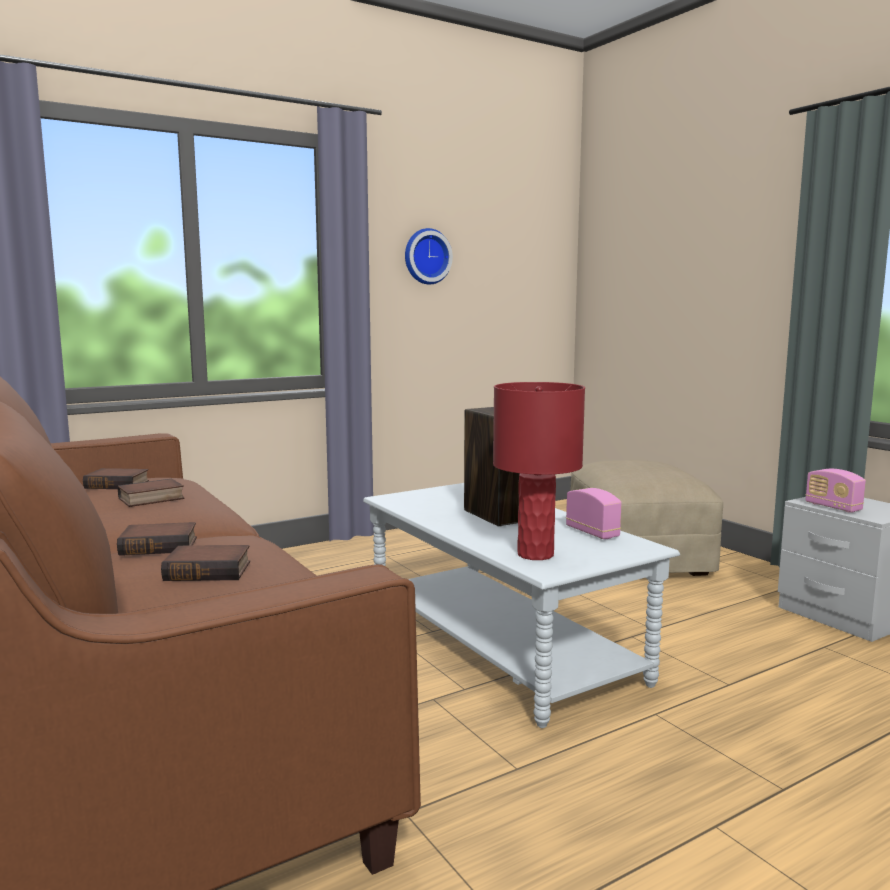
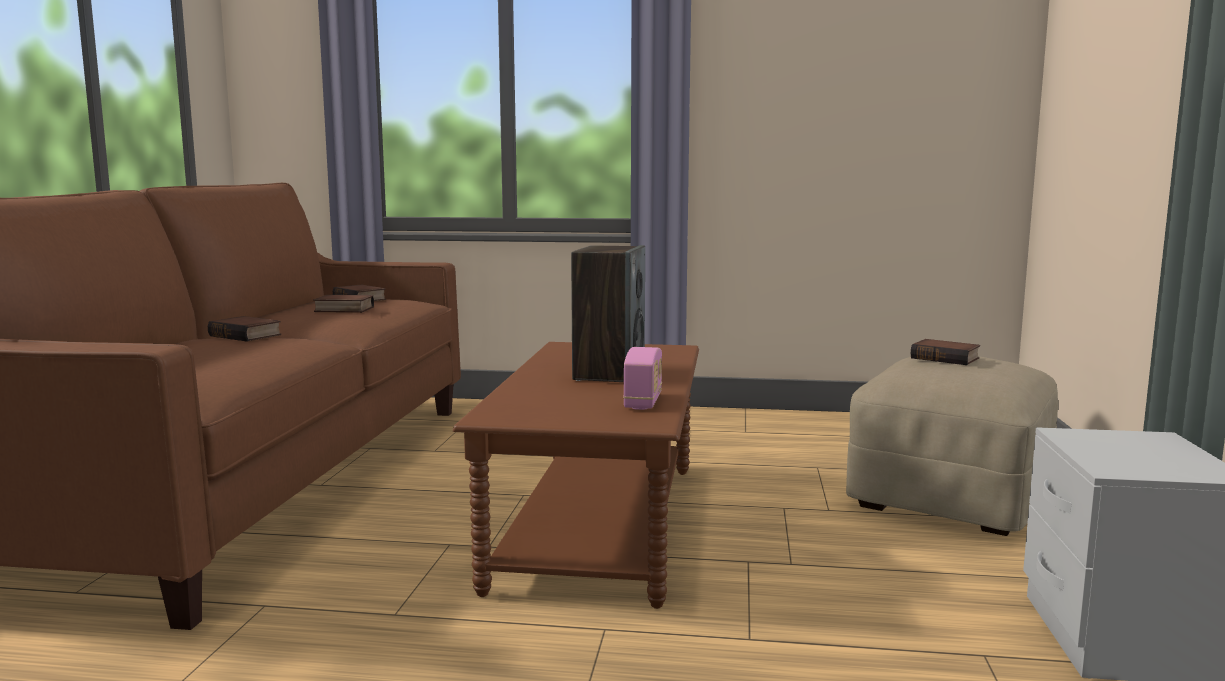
camera: 40 degrees right, 0 degrees up
(209, 570) = (213, 352): book -> book (946, 358)
(426, 256) = (782, 80): wall clock -> none
(500, 643) = (599, 524): grey coffee table -> brown coffee table
(535, 554) = (526, 405): red table lamp -> none
(833, 507) = (1087, 446): radio -> none

